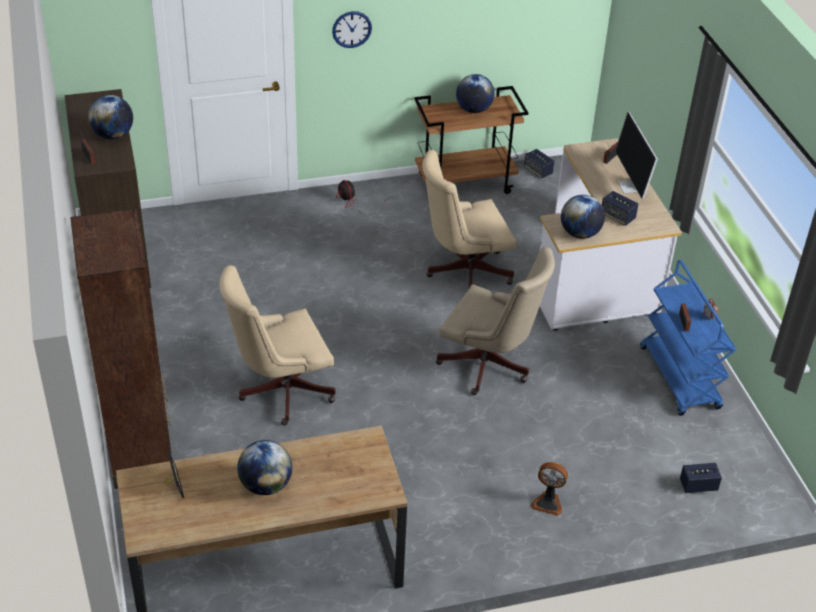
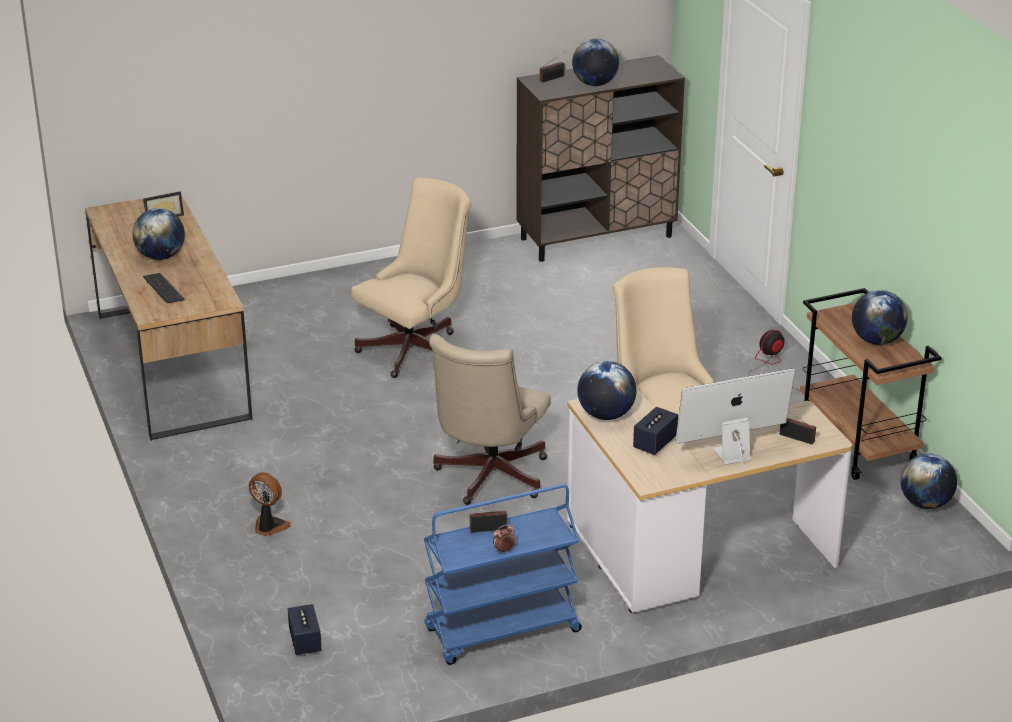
camera: 85 degrees right, 10 degrees down
(140, 452) = (318, 286): brown bookcase -> none
(280, 391) = (417, 348): beige office chair -> beige office chair turned 75 degrees clockwise
(337, 483) = (163, 289): none -> keyboard
(351, 29) = (835, 150): wall clock -> none
(538, 171) = (925, 504): speaker -> globe
(548, 503) = (269, 527): fan -> fan turned 105 degrees clockwise

